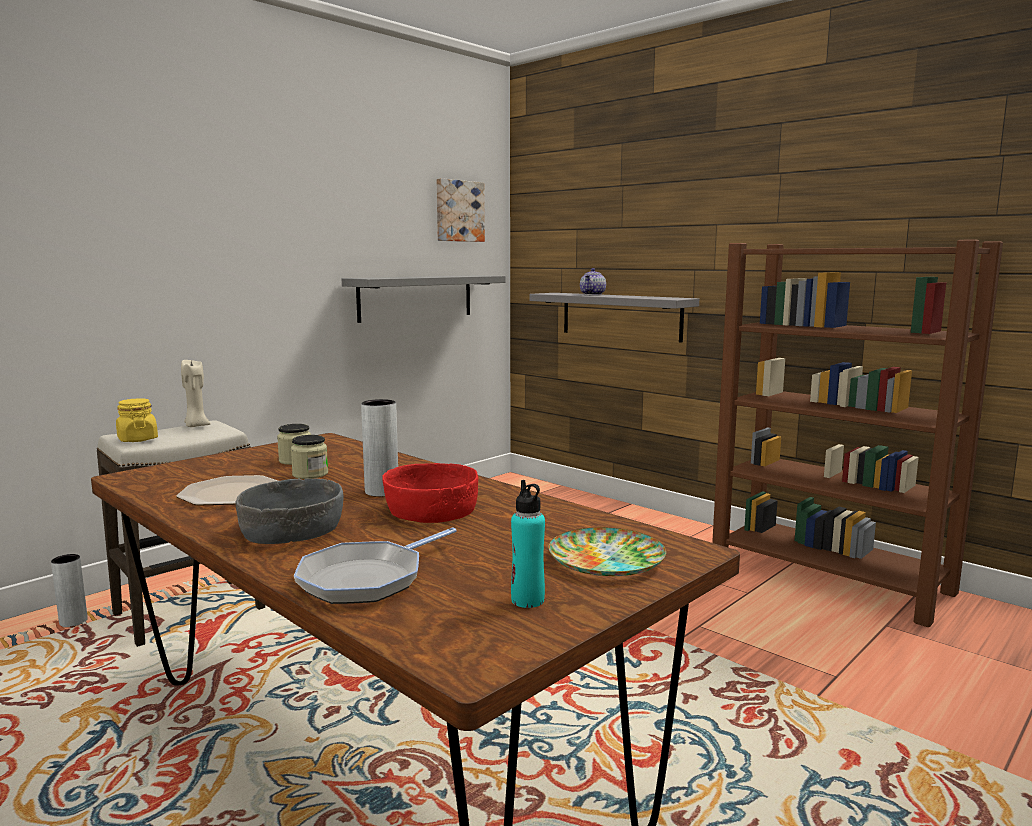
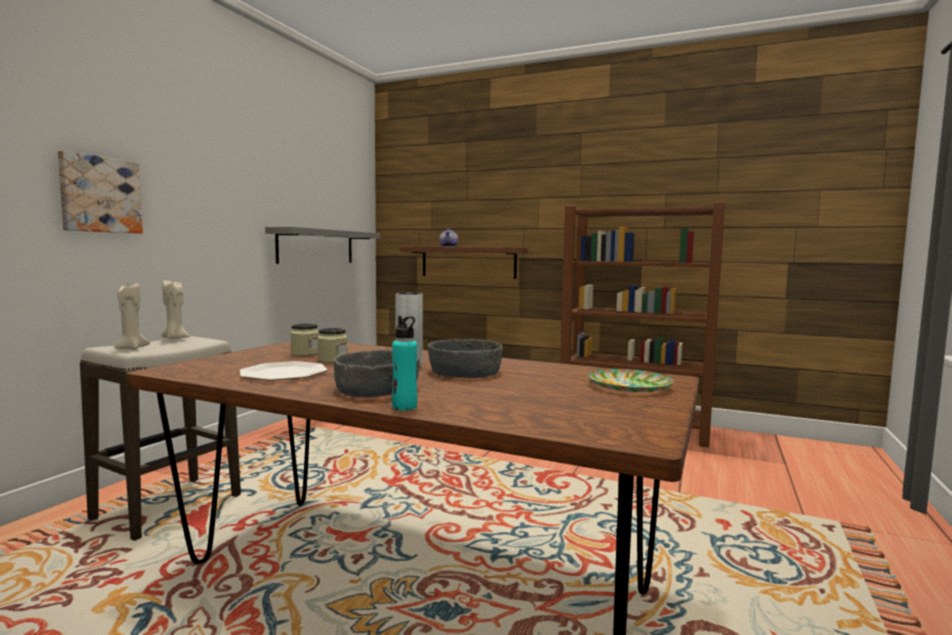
camera: 20 degrees left, 5 degrees down
(73, 621) = (47, 531): grey vase -> none
(137, 439) = (131, 348): yellow jar -> beige candle
(367, 579) = (488, 408): frying pan -> none
(430, 509) = (463, 371): red bowl -> grey bowl
(458, 211) = (344, 183): picture -> picture (99, 195)
(527, 600) = (619, 408): turquoise bottle -> turquoise bottle (404, 407)
(620, 316) = (468, 262): grey shelf -> brown shelf

